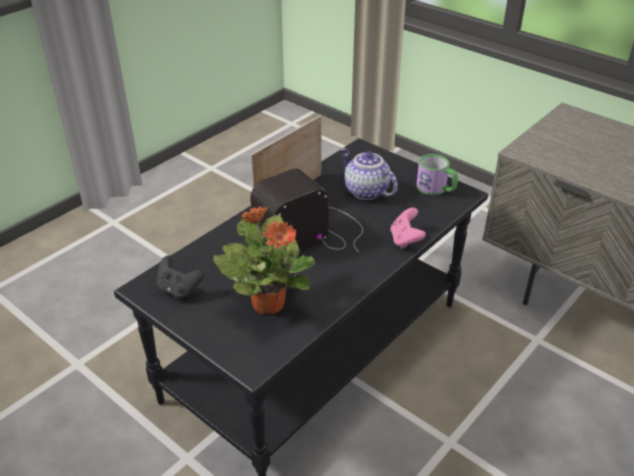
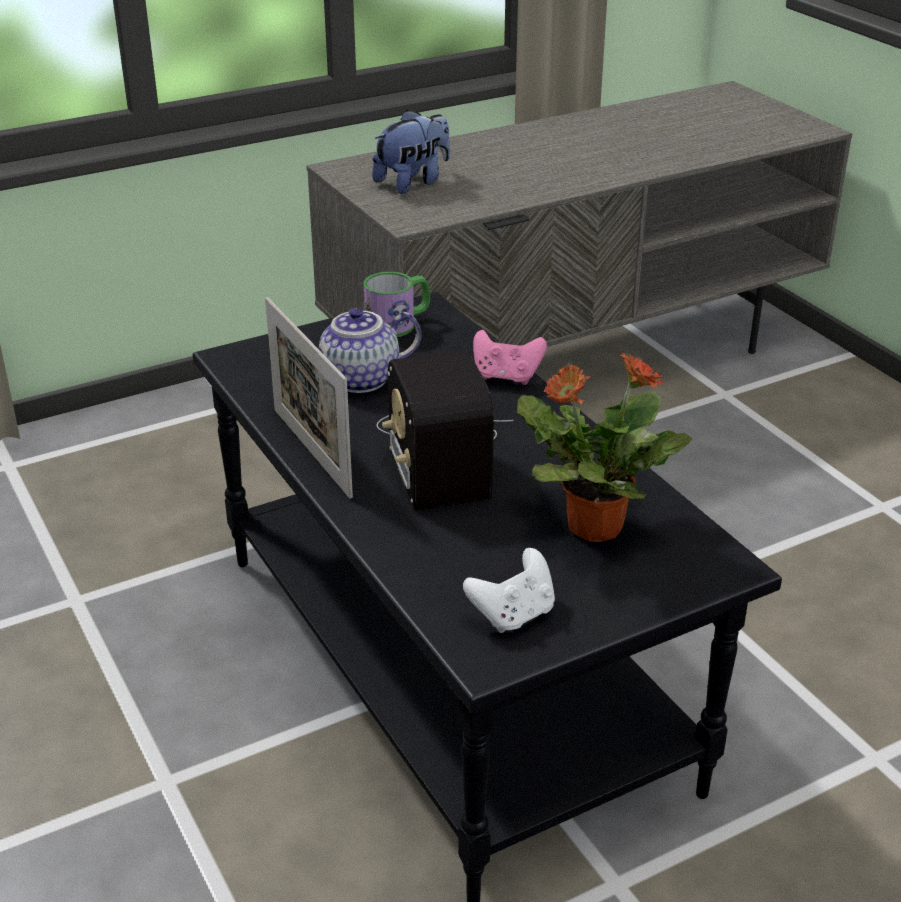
camera: 70 degrees left, 5 degrees down
(179, 290) = (513, 615): black game controller -> white game controller
(579, 140) = (413, 182): none -> plush toy

